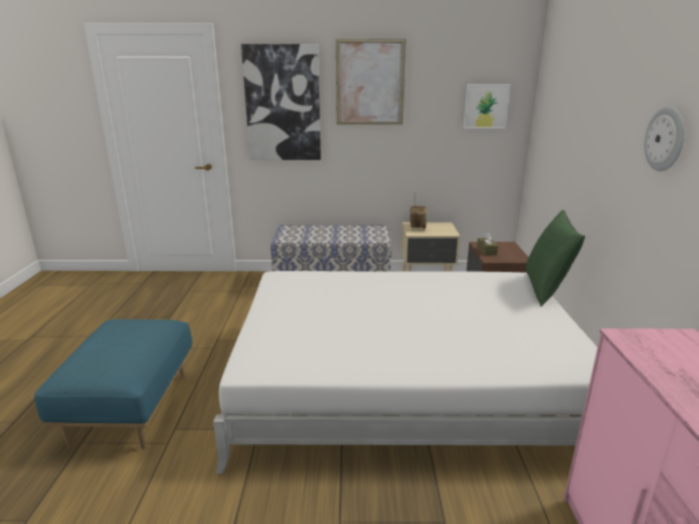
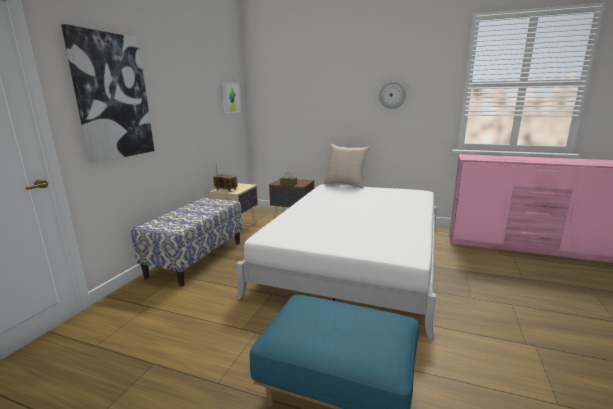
camera: 70 degrees left, 5 degrees down
(370, 82) = (174, 78): picture -> none
(546, 289) = (345, 184): green pillow -> beige pillow

